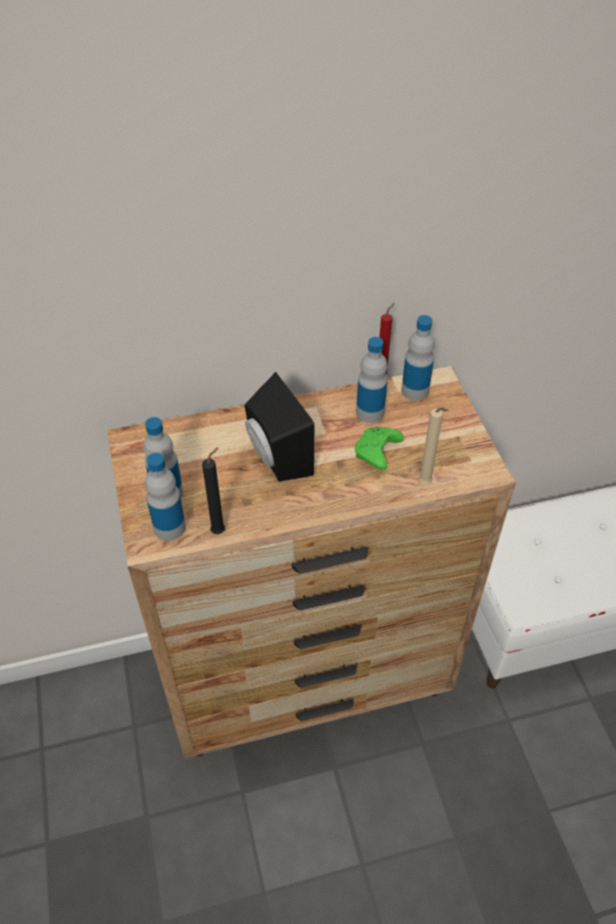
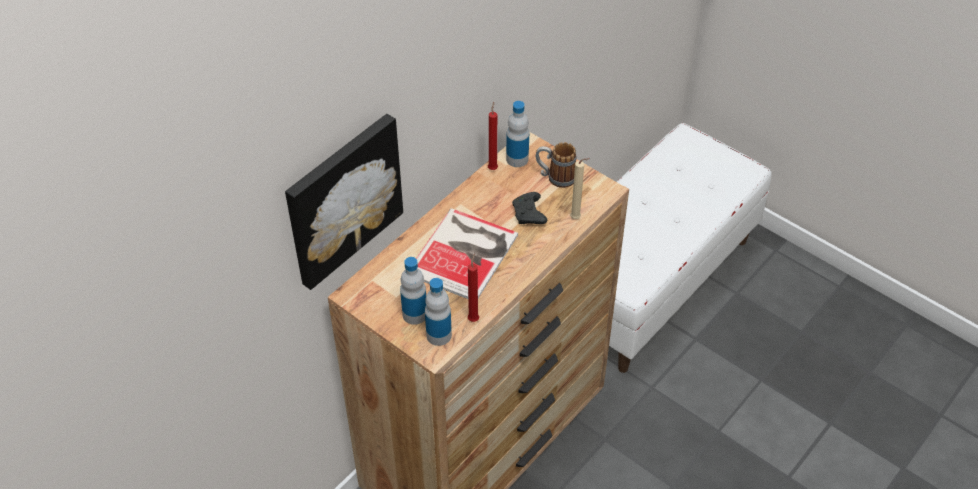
camera: 35 degrees left, 0 degrees up
(140, 323) = (342, 199): none -> picture
(220, 530) = (474, 318): black candle -> red candle
(275, 458) = (466, 253): black speaker -> book
(370, 412) = (500, 189): bottle -> none
(377, 453) = (529, 215): green game controller -> black game controller
(440, 429) = (555, 177): none -> mug

